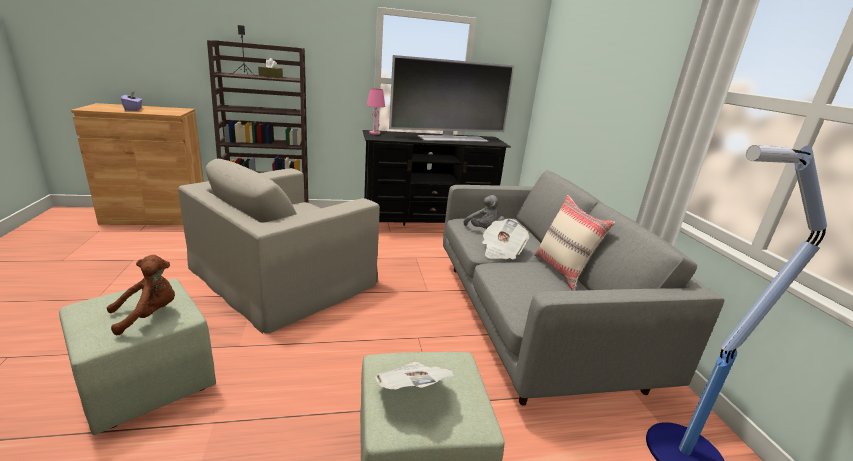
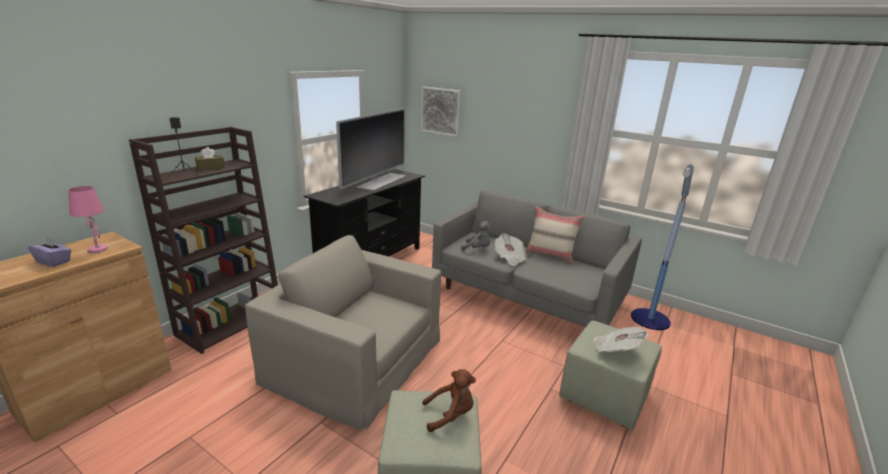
camera: 45 degrees left, 0 degrees up
(148, 315) = (450, 415): brown plush toy -> brown plush toy turned 75 degrees clockwise
(283, 275) = (354, 359): beige armchair -> beige armchair turned 120 degrees clockwise
(374, 133) = (323, 196): pink table lamp -> pink table lamp (97, 249)
(561, 74) = (440, 111): none -> picture

